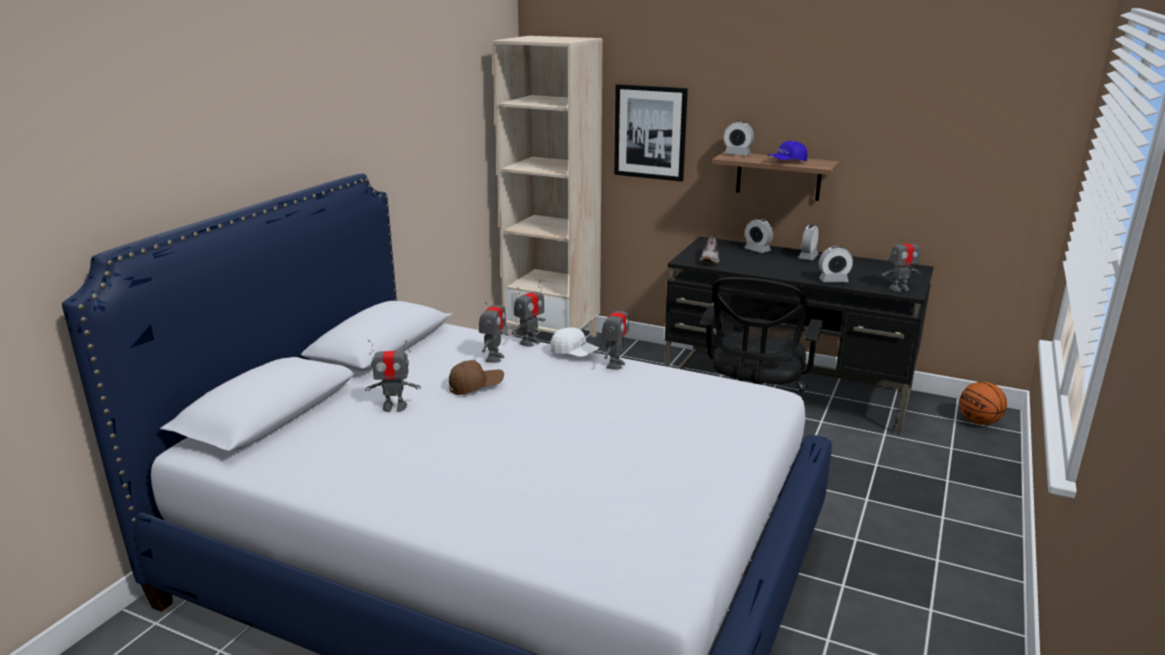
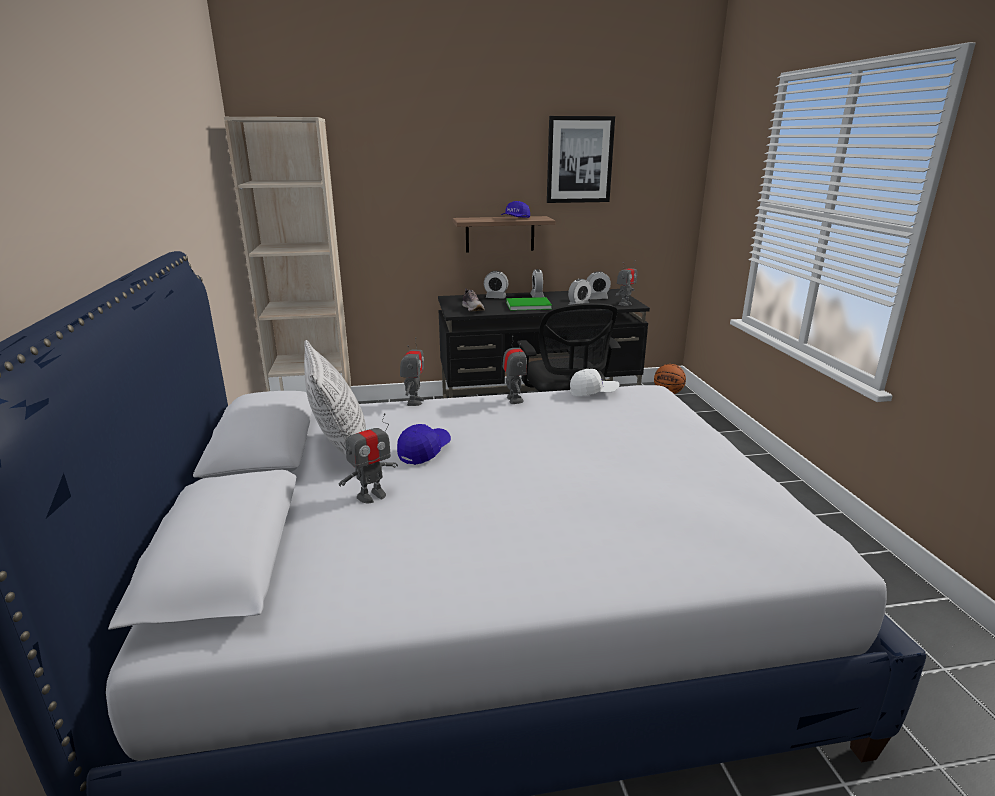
camera: 35 degrees left, 0 degrees up
(420, 367) = (341, 451): none -> pillow
(476, 386) = (424, 451): brown cap -> blue cap
(494, 358) = (402, 423): toy robot -> none
(574, 353) = (467, 400): white cap -> white cap (593, 392)
(650, 132) = (382, 207): picture -> picture (579, 160)
(737, 154) = (468, 218): alarm clock -> alarm clock (597, 298)
(776, 266) = (527, 305): none -> green book

